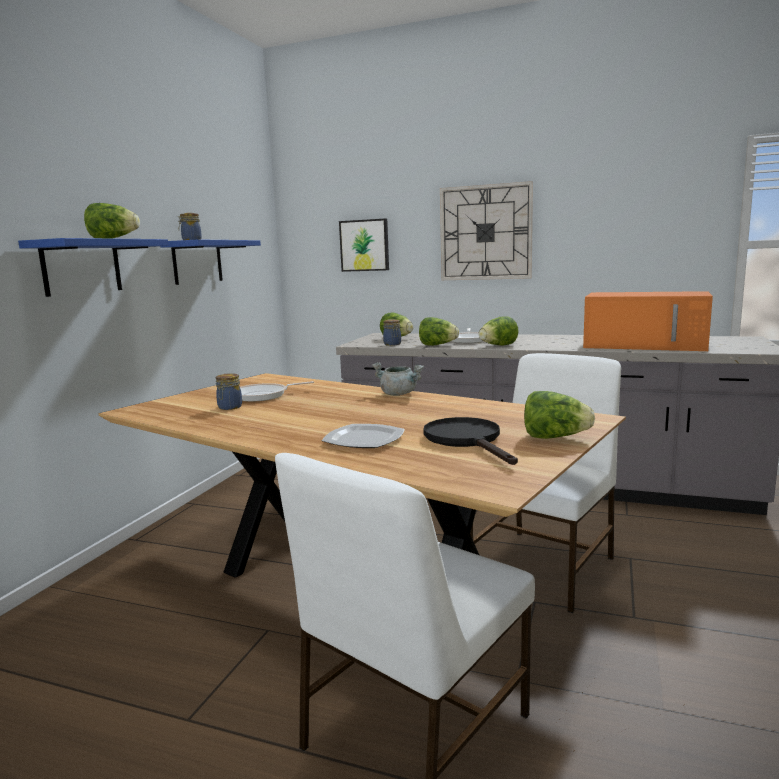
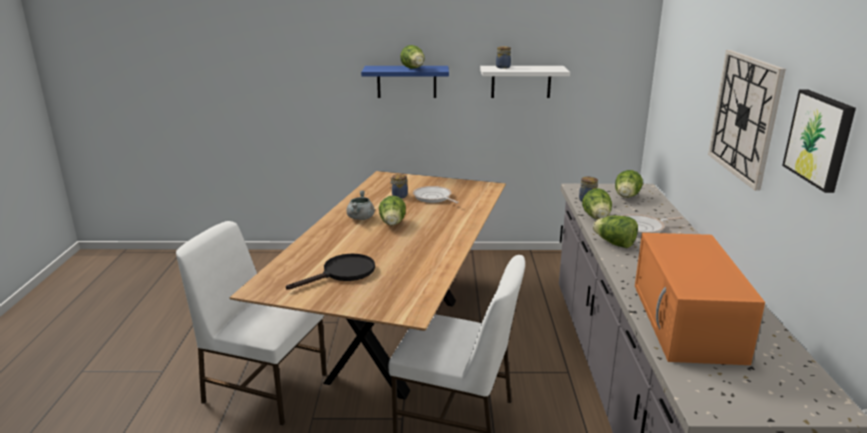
camera: 70 degrees right, 10 degrees up
(197, 262) = (521, 81): blue shelf -> white shelf
(365, 245) = (685, 91): picture -> picture (820, 139)
(365, 439) = (339, 244): plate -> none
(399, 394) = (458, 237): grey cooking pot -> grey cooking pot (361, 218)
(555, 437) = (355, 301): lettuce -> lettuce (392, 224)

